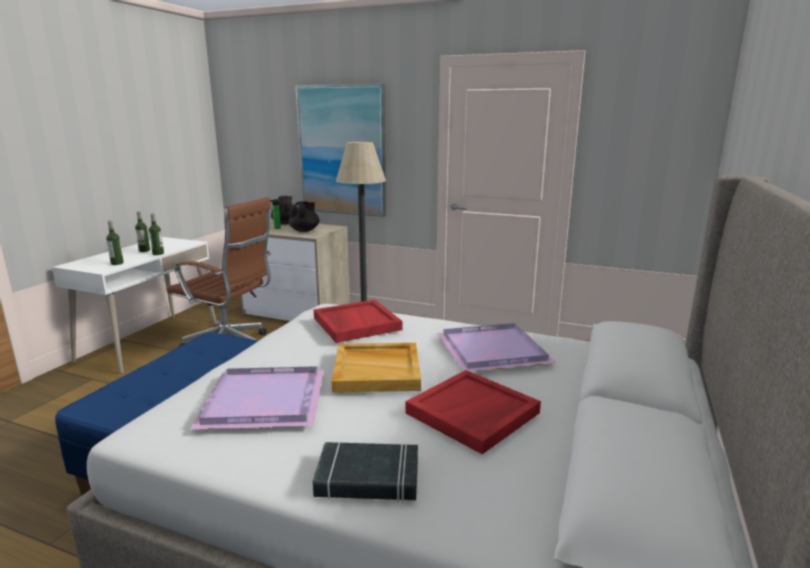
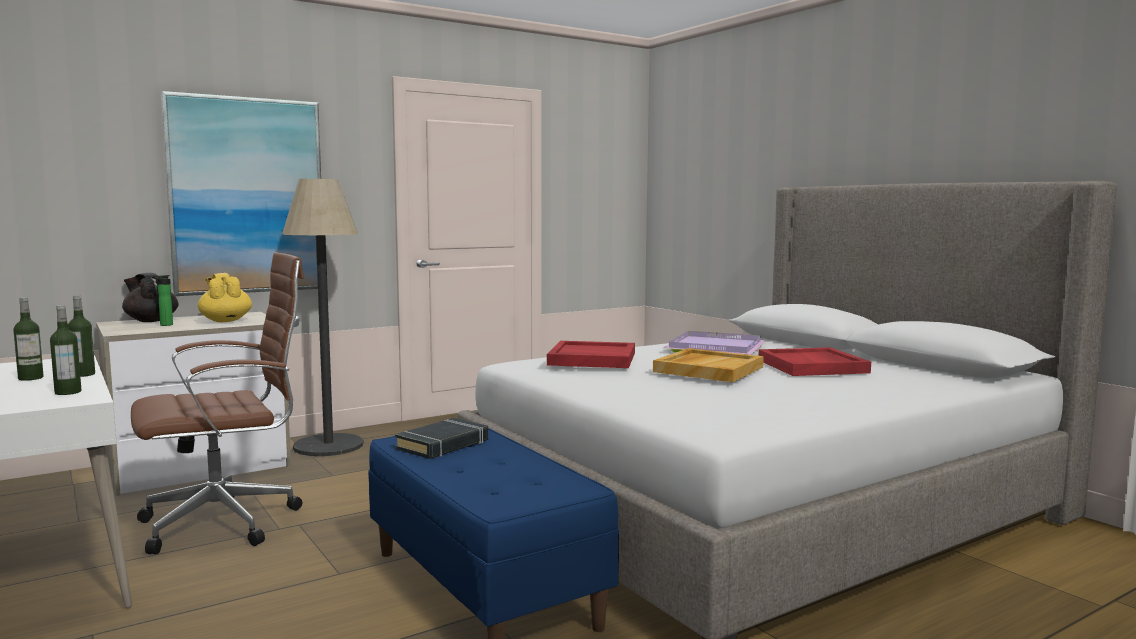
camera: 55 degrees left, 10 degrees down
(266, 400) = (716, 397): purple tray -> none
(305, 230) = (225, 321): black teapot -> yellow teapot
(368, 478) = (875, 394): black book -> black book (443, 445)

